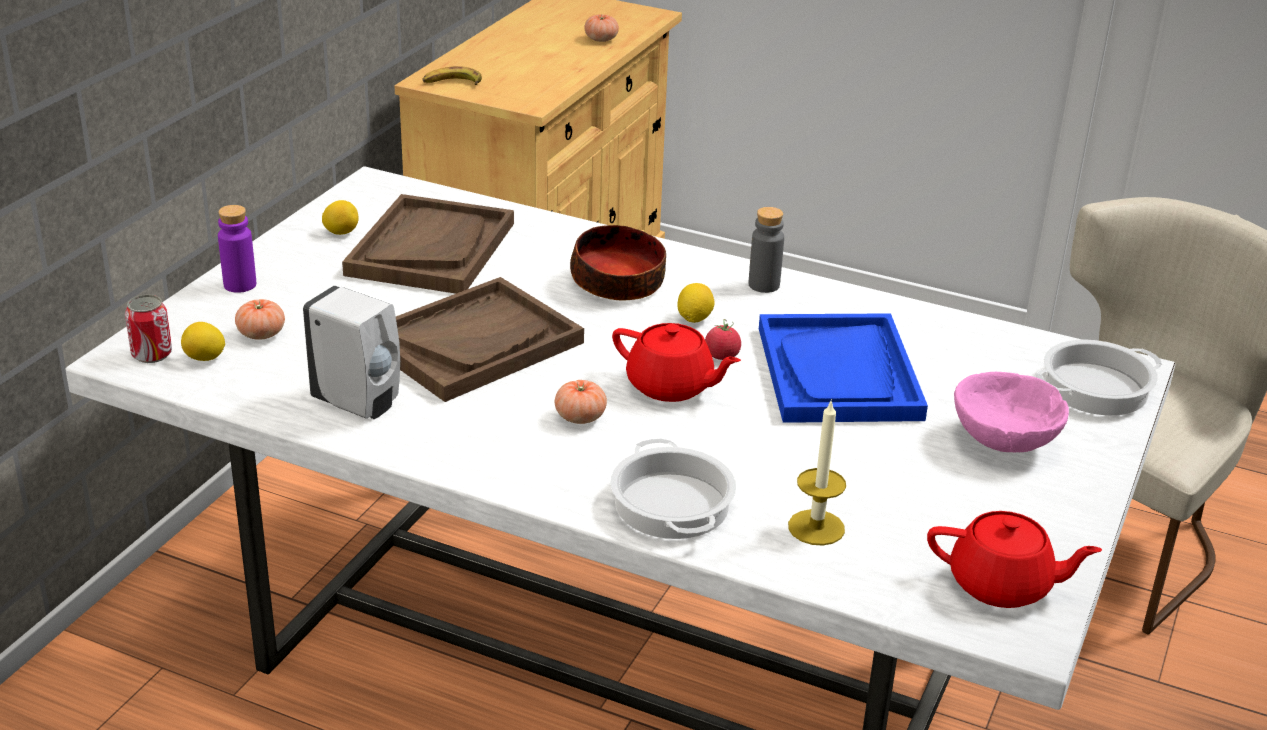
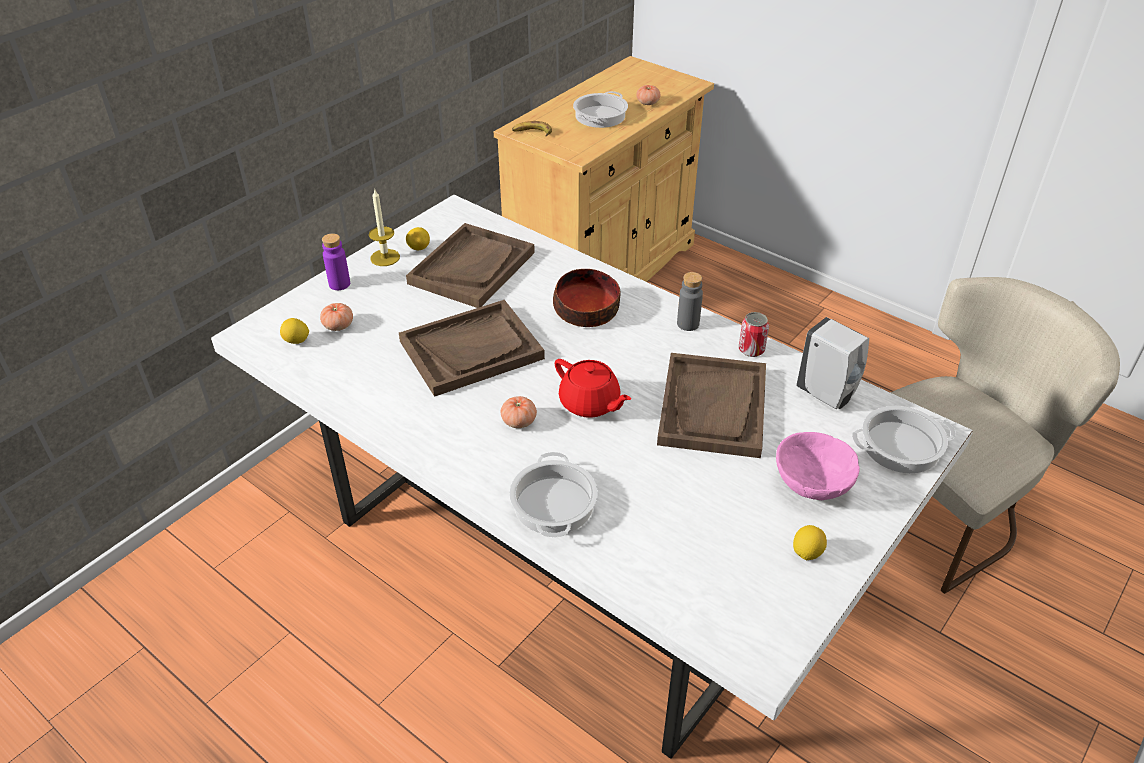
camera: 15 degrees right, 10 degrees up
(152, 354) = (265, 334): can -> can (751, 350)
(359, 404) = (379, 390): white soap dispenser -> white soap dispenser (827, 395)
(540, 58) = (600, 116): none -> cooking pot
(694, 318) = (628, 347): lemon -> lemon (807, 552)
(722, 356) = (635, 382): tomato -> none
(816, 527) = (646, 540): candle -> candle (385, 257)
(839, 373) = (713, 407): blue tray -> brown tray
(1002, 585) = (762, 612): red teapot -> none

